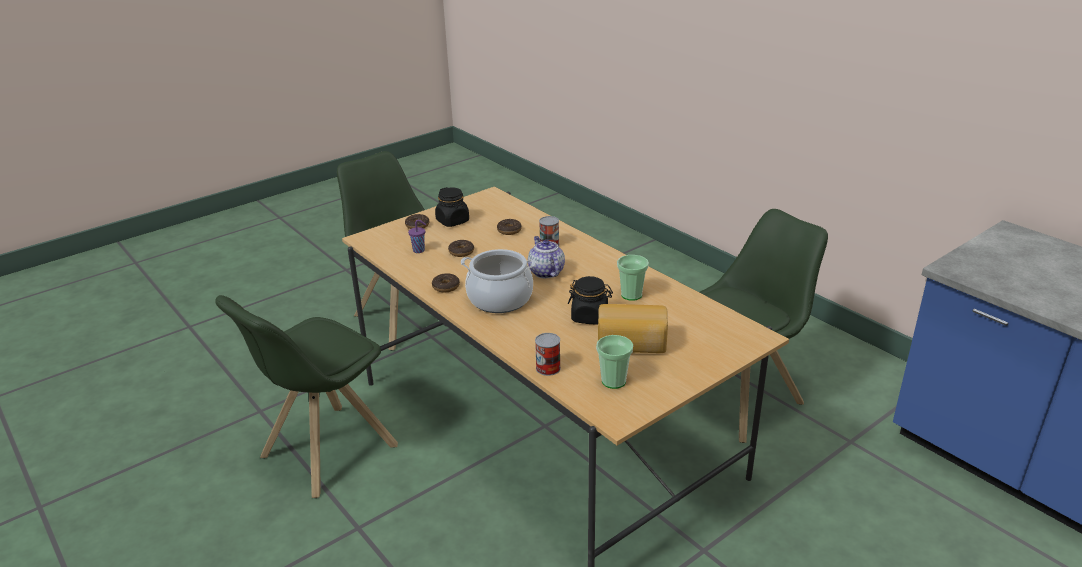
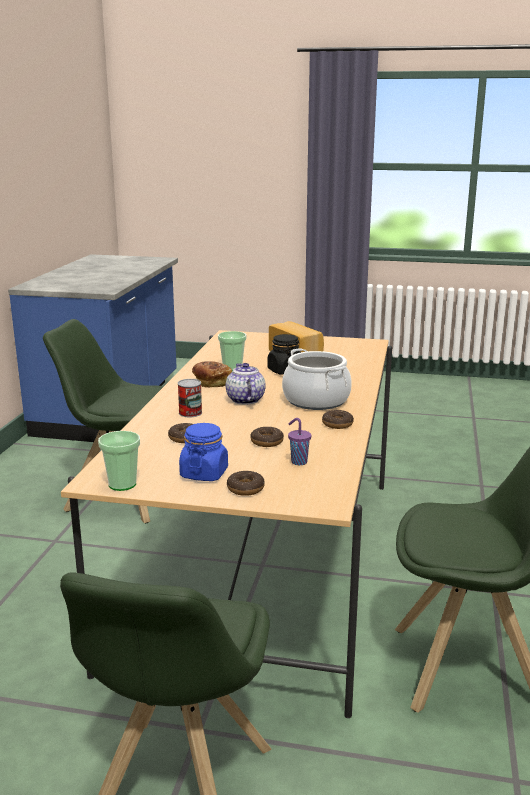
camera: 130 degrees left, 10 degrees down
(453, 221) = (204, 473): black jar -> blue jar
(545, 272) = (244, 399): teapot -> teapot turned 135 degrees clockwise
(548, 368) = (365, 365): can -> none
(604, 272) = (211, 383): none -> bread
(613, 381) = (342, 350): cup -> cup (122, 484)

